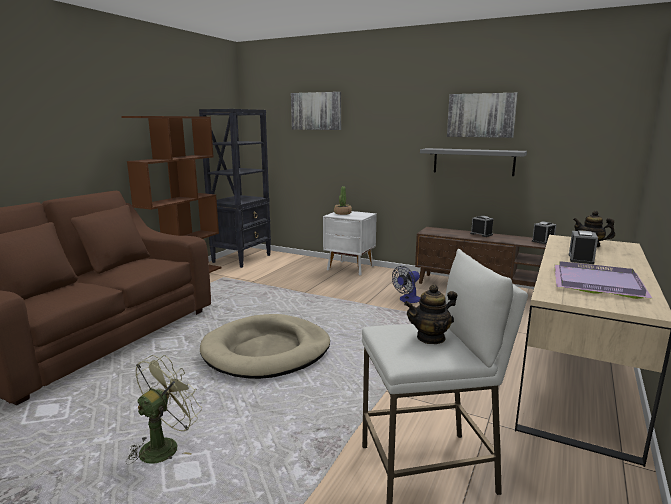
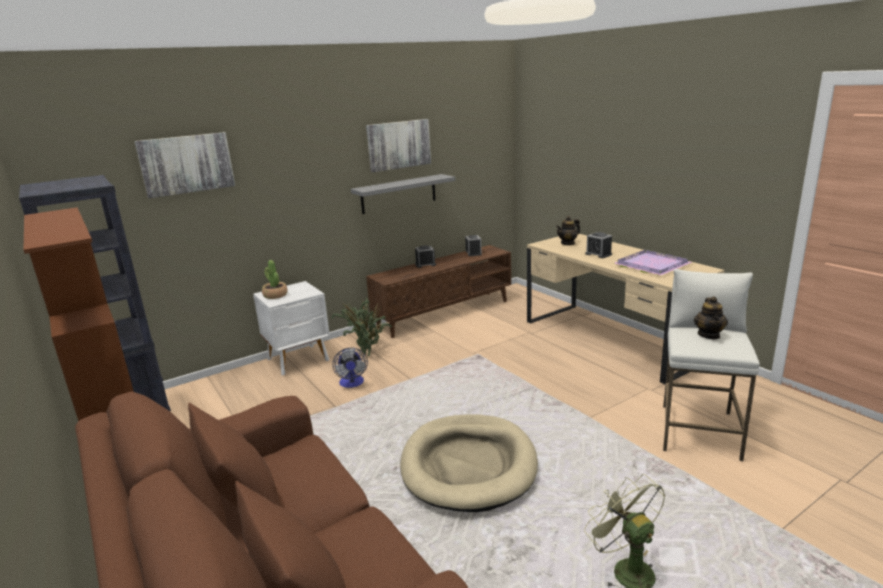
camera: 60 degrees left, 5 degrees up
(385, 282) = (367, 352): none -> potted plant
(407, 300) = (425, 355): fan -> fan (352, 383)

